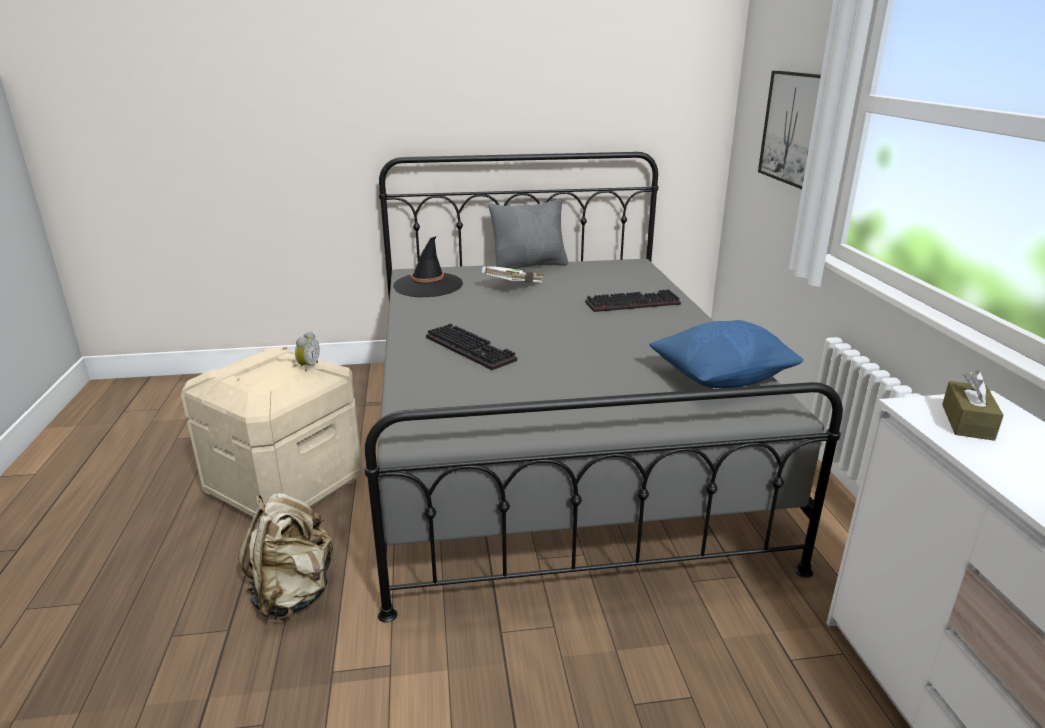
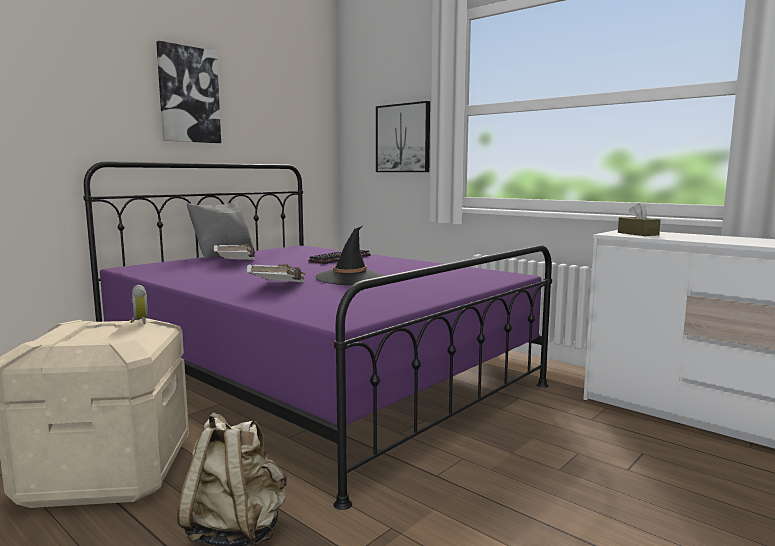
camera: 40 degrees left, 15 degrees down
(428, 285) = (160, 271): black hat -> black hat (350, 278)
(472, 349) = (279, 286): keyboard -> white book
(505, 69) = (188, 95): none -> picture
(551, 444) = (315, 378): grey bed -> purple bed
(721, 379) = (461, 272): blue pillow -> none

